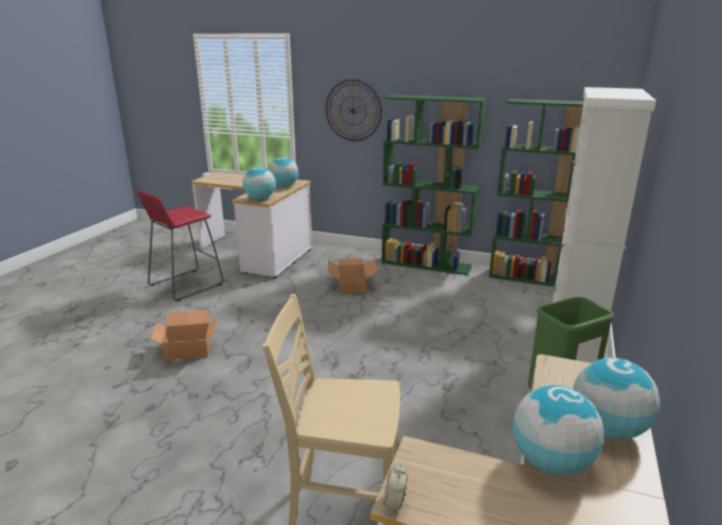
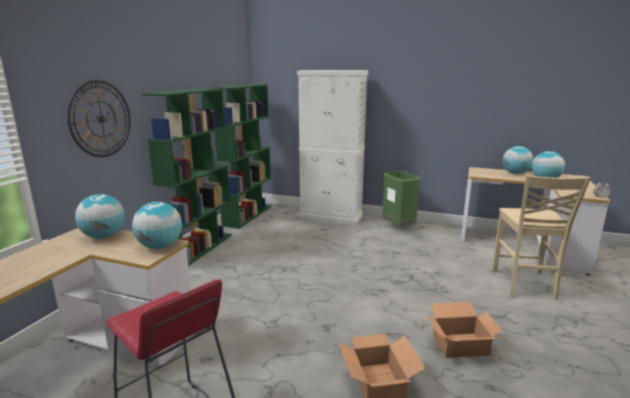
camera: 90 degrees left, 5 degrees down
(351, 286) = (235, 284): cardboard box -> cardboard box (461, 345)

